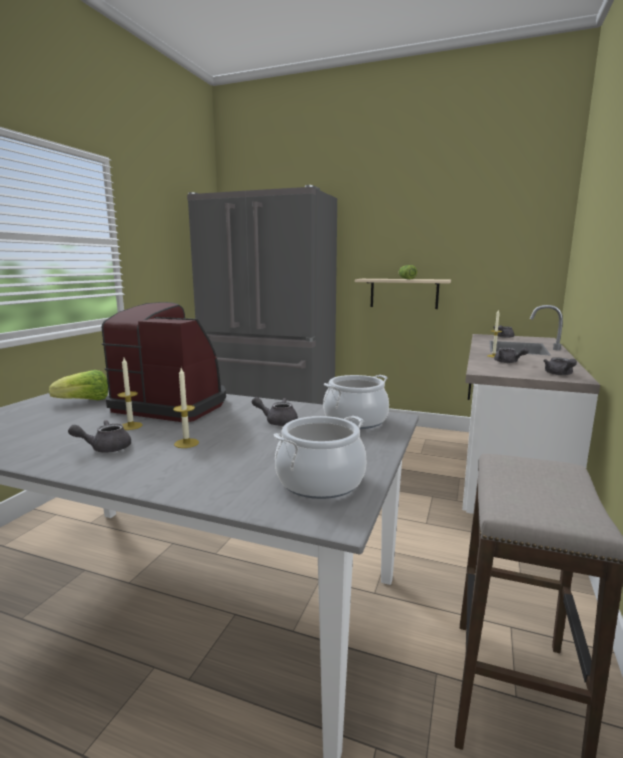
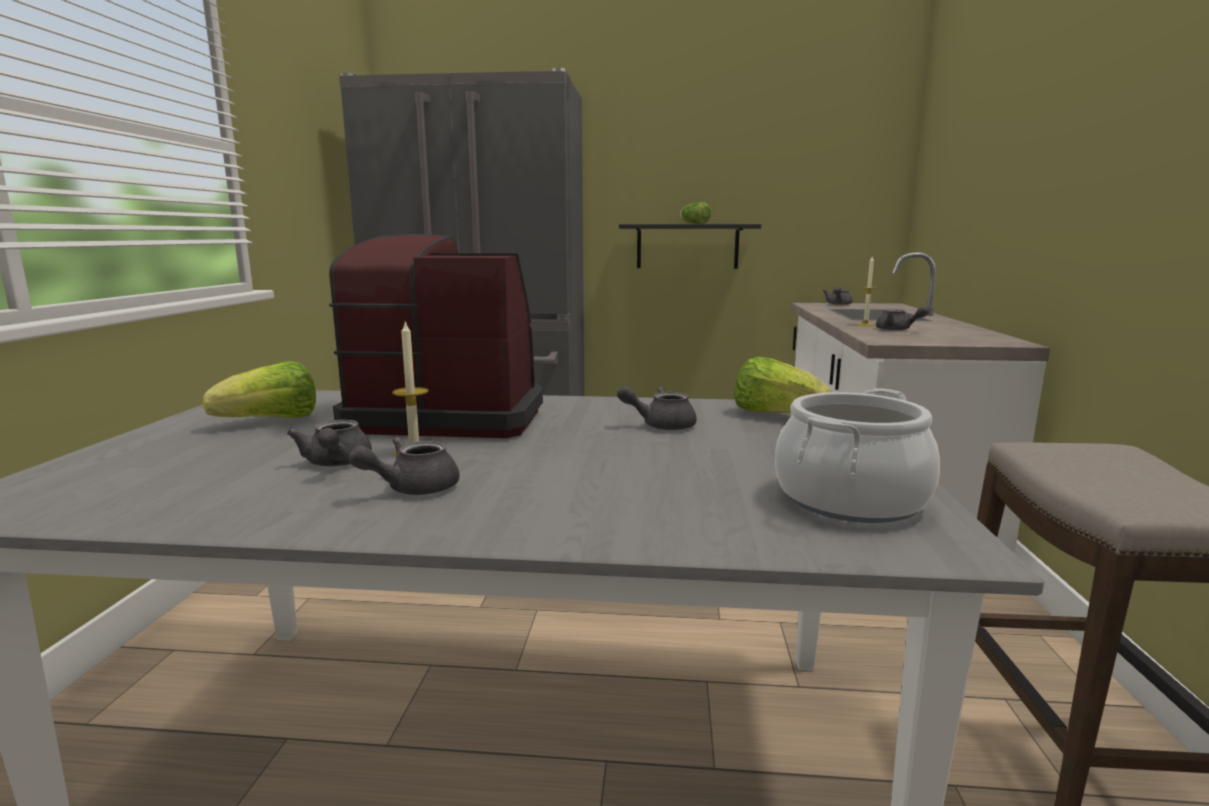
camera: 15 degrees left, 0 degrees up
(186, 443) = (553, 467): candle -> none
(355, 420) = (776, 415): cooking pot -> lettuce
(404, 293) = (687, 246): beige shelf -> black shelf
(559, 374) = (984, 340): grey teapot -> grey teapot (336, 464)

